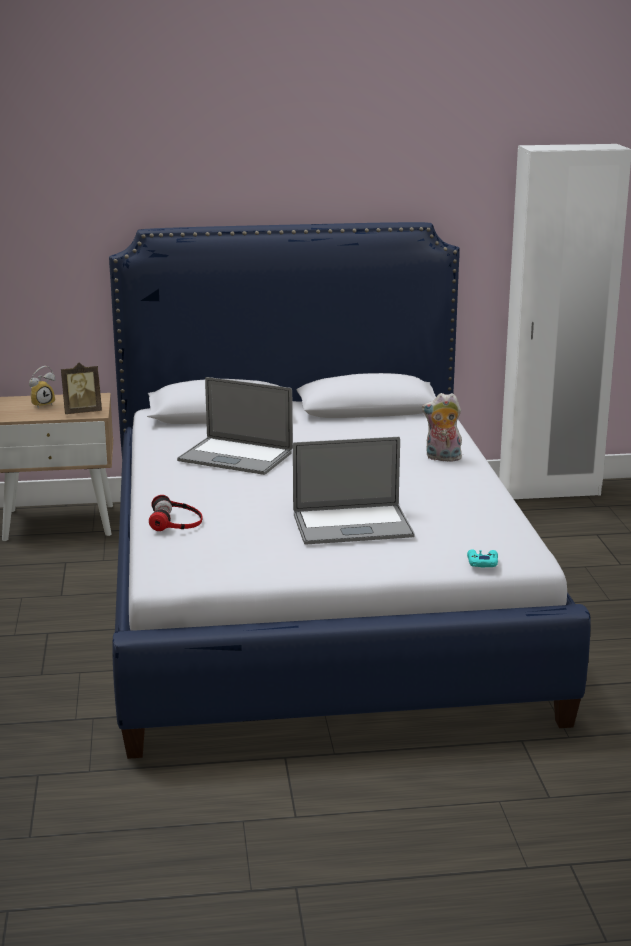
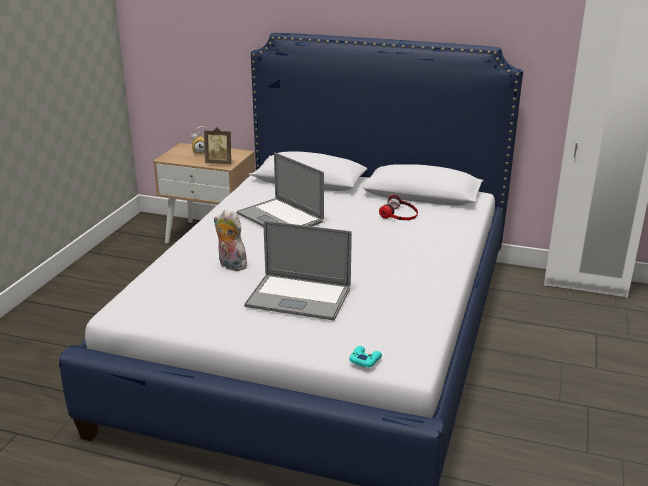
camera: 25 degrees right, 5 degrees up
(176, 521) = (179, 264): headphones -> headphones (400, 214)
(442, 458) = (434, 249): plush toy -> plush toy (230, 266)

